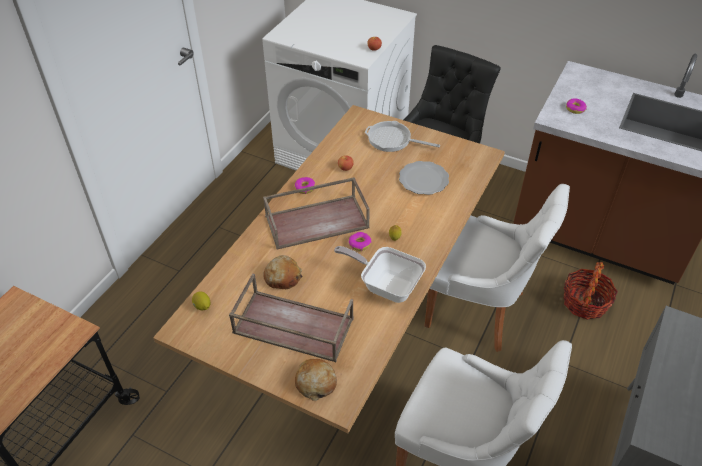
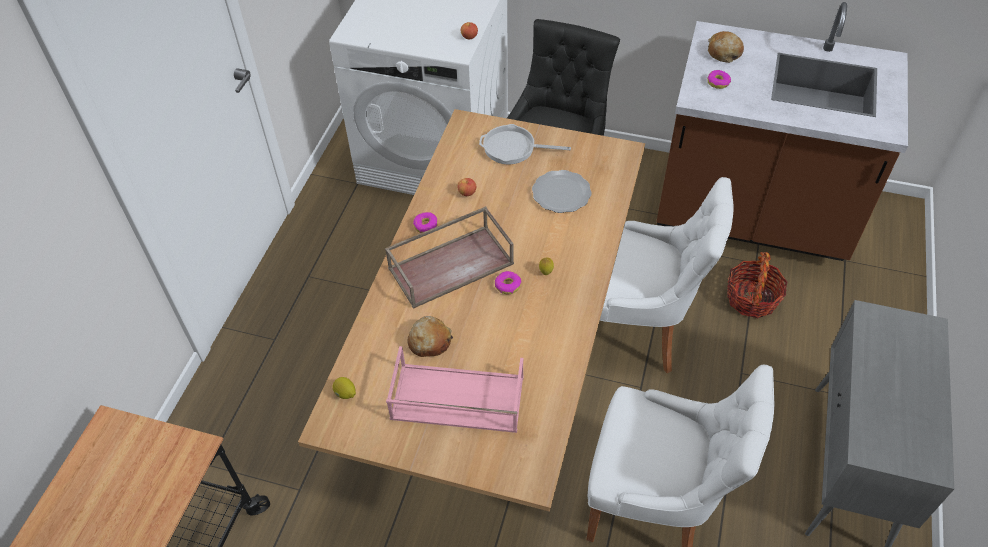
camera: 10 degrees left, 5 degrees up
(292, 326) = (456, 399): brown tray -> pink tray
(315, 382) = (500, 460): bread -> bread (724, 52)
(386, 285) = (550, 331): frying pan -> none

